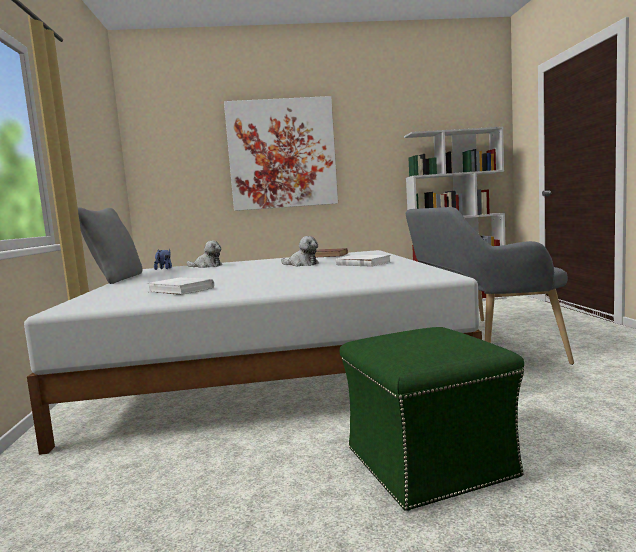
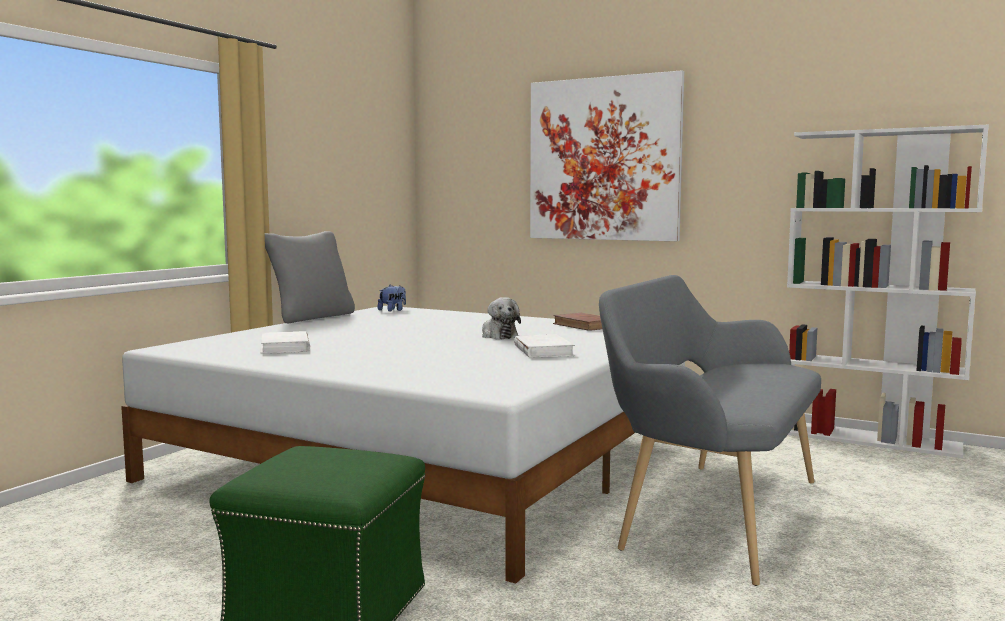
camera: 35 degrees right, 0 degrees up
(207, 266) = (431, 315): plush toy -> none

